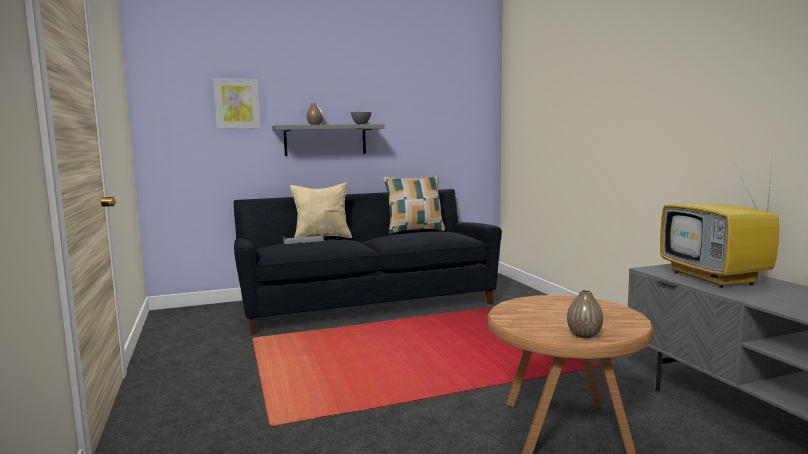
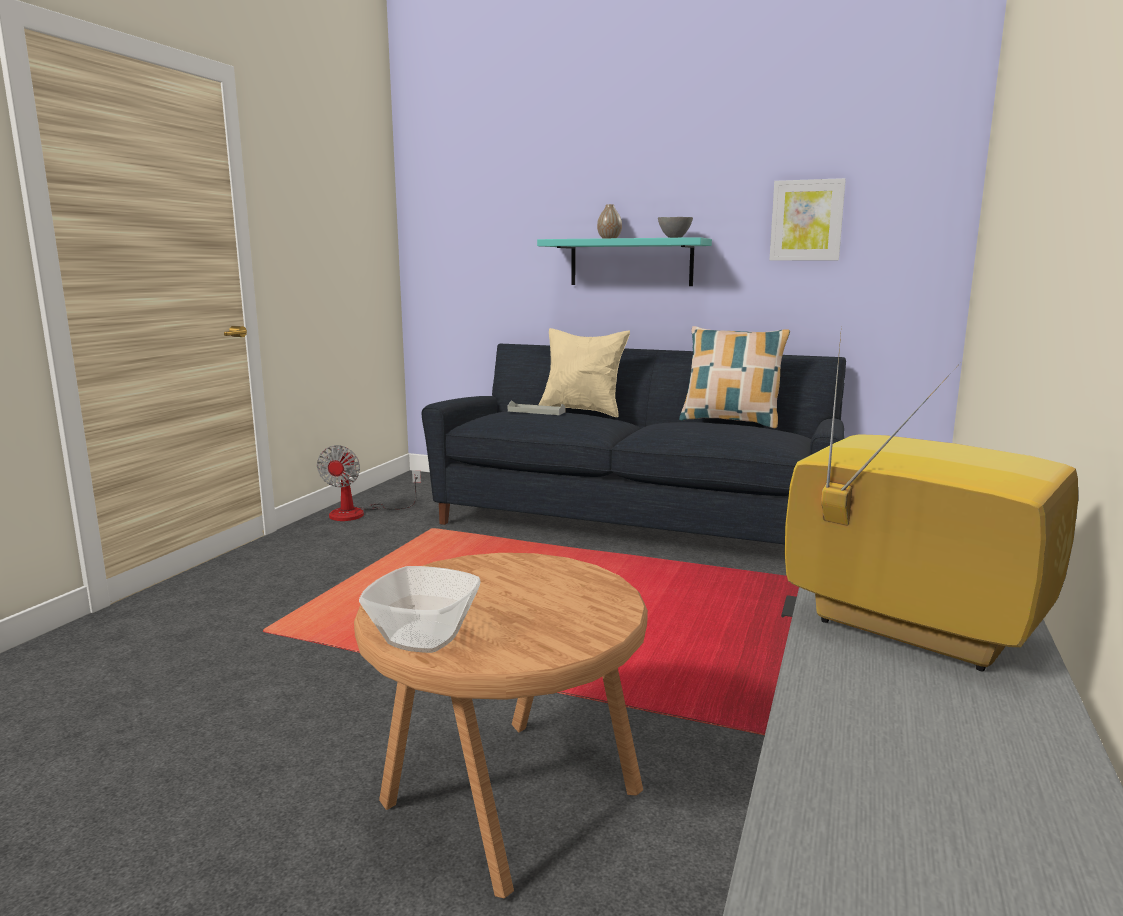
camera: 40 degrees right, 5 degrees up
(173, 344) = (359, 513): none -> fan
(237, 104) = (514, 208): picture -> picture (806, 220)
(325, 140) = (631, 262): grey shelf -> turquoise shelf
(584, 335) = (423, 637): vase -> bowl
(715, 278) = (905, 629): television -> television turned 105 degrees clockwise

